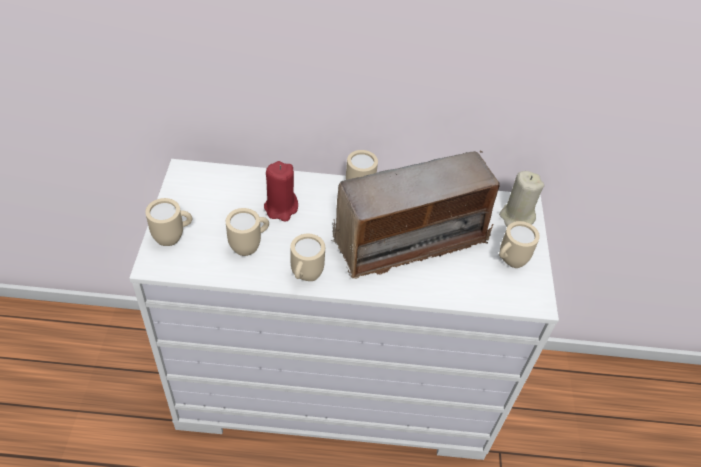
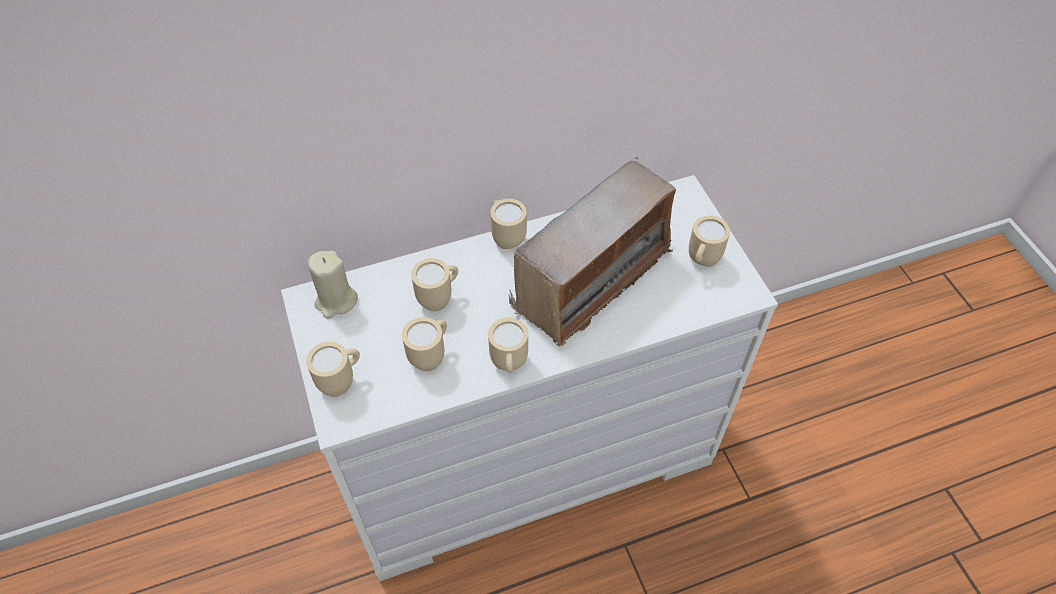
camera: 20 degrees left, 5 degrees up
(281, 208) = (439, 298): red candle -> beige mug
(516, 216) = (683, 209): beige candle -> beige candle (336, 301)

